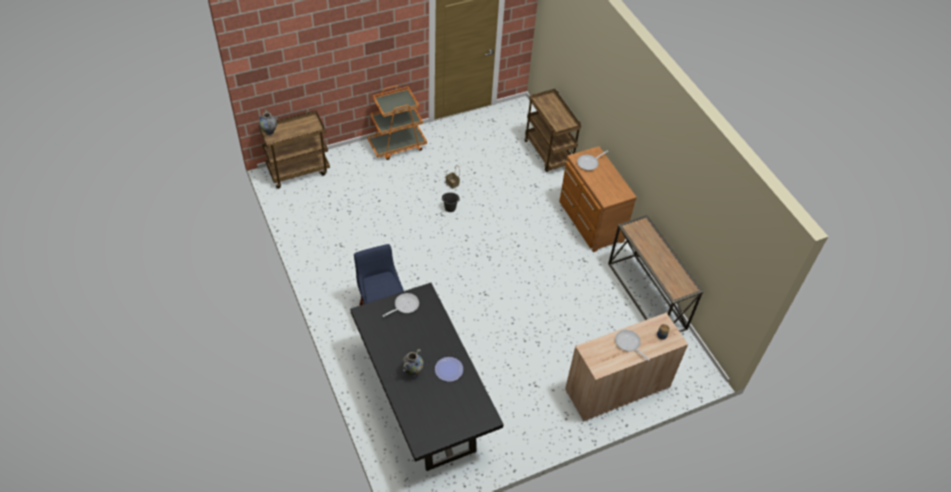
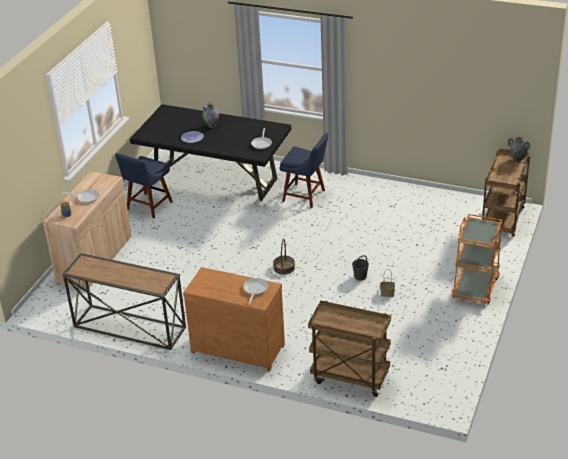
camera: 140 degrees right, 15 degrees down
(488, 257) = (284, 268): none -> basket
(515, 418) = (148, 207): none -> blue chair

